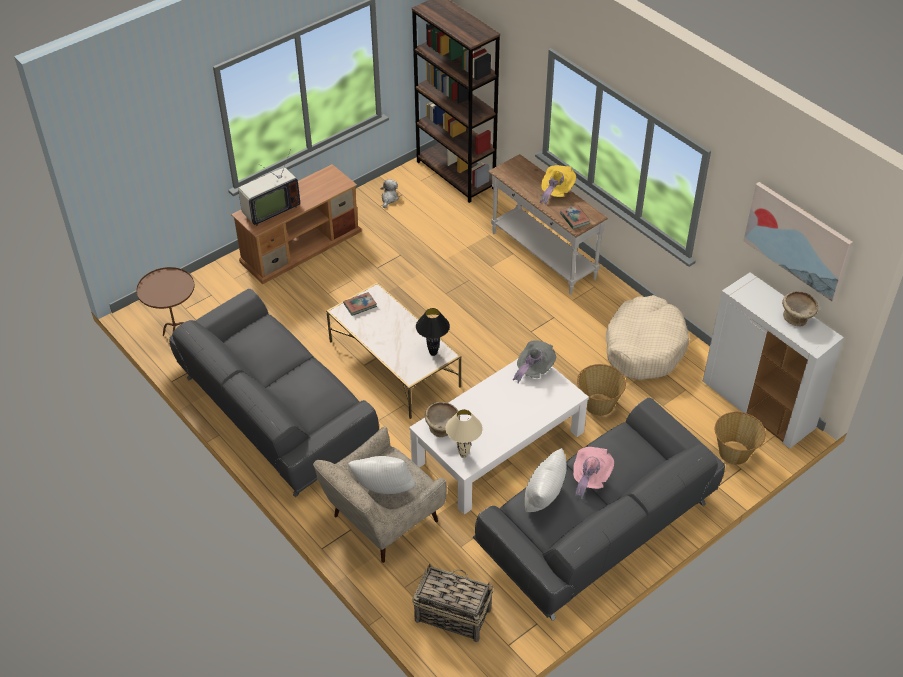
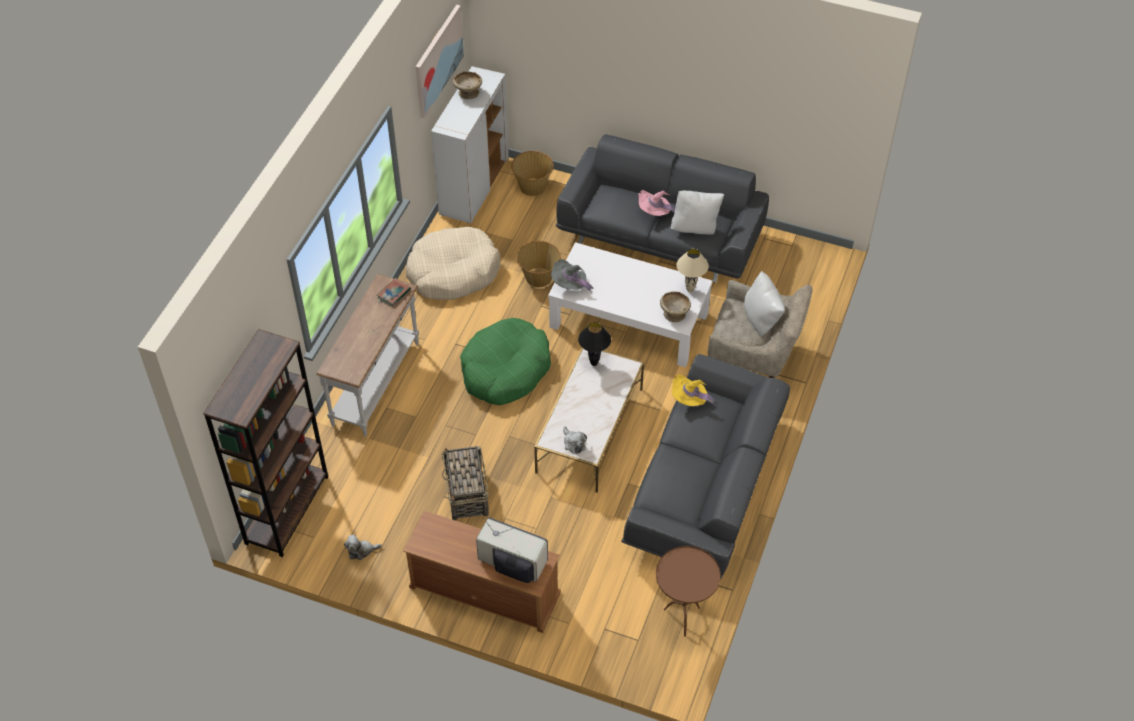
camera: 120 degrees left, 5 degrees up
(360, 305) = (573, 443): book -> plush toy
(452, 614) = (794, 283): basket -> basket (467, 494)
(500, 337) = (505, 370): none -> green dog bed
(555, 192) = (362, 322): yellow hat -> yellow hat (689, 400)

